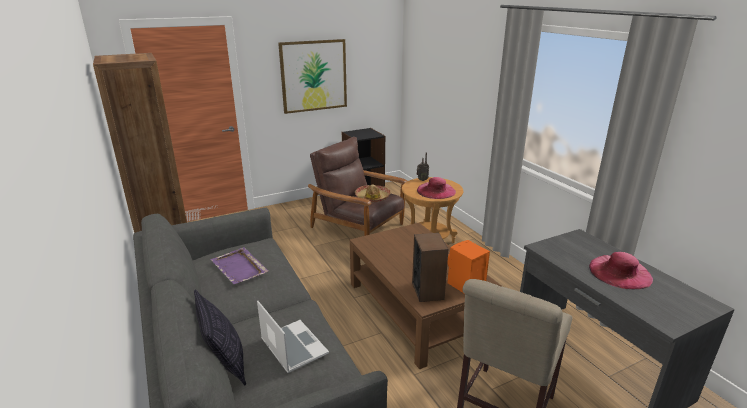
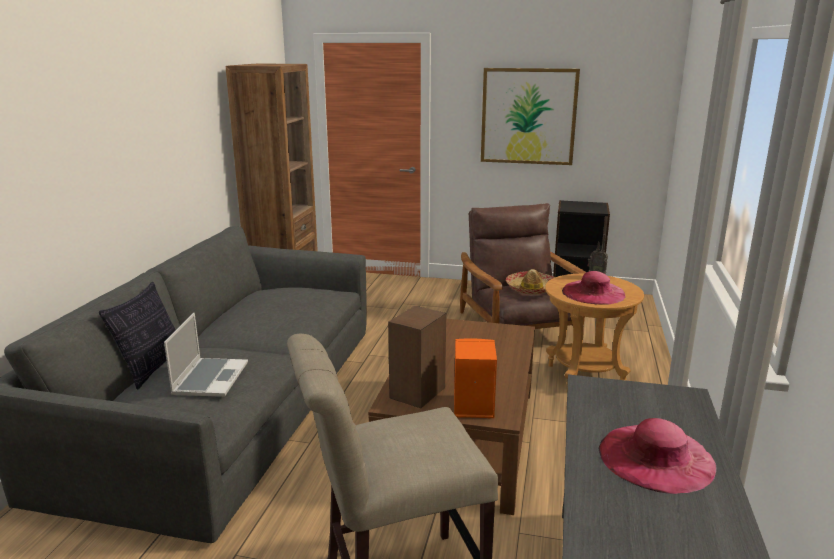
camera: 40 degrees right, 5 degrees down
(239, 268) = (277, 303): purple tray -> none

